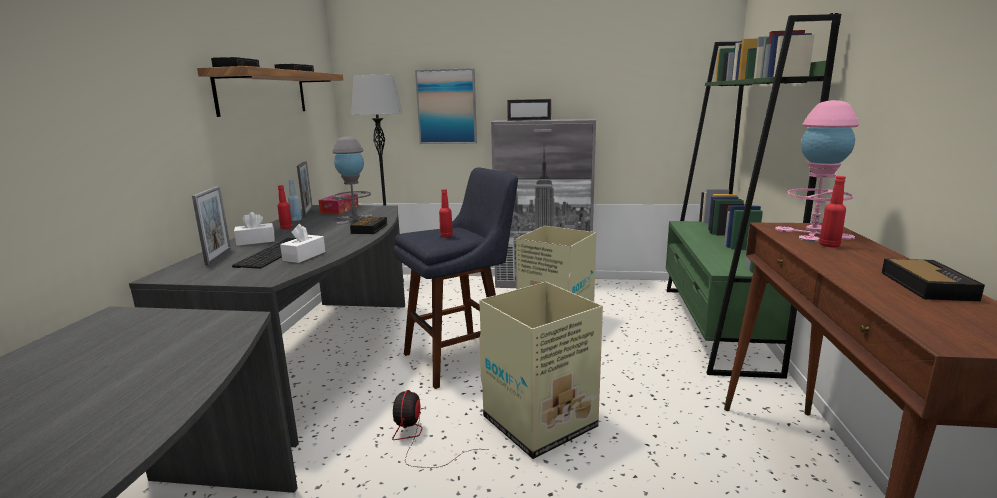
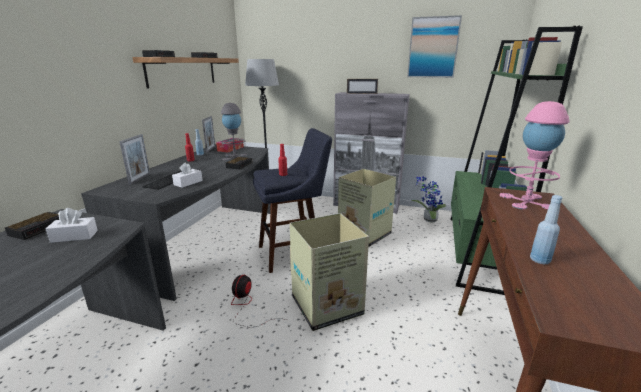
camera: 10 degrees right, 5 degrees up
(255, 241) = (167, 169): white tissue box -> white tissue box (74, 236)
(447, 107) = (309, 81): picture -> picture (433, 47)
(637, 294) = (428, 220): none -> potted plant
(829, 245) = (531, 214): red bottle -> none
(878, 289) = (539, 260): none -> blue bottle
(926, 285) = (582, 261): alarm clock -> alarm clock (39, 228)

